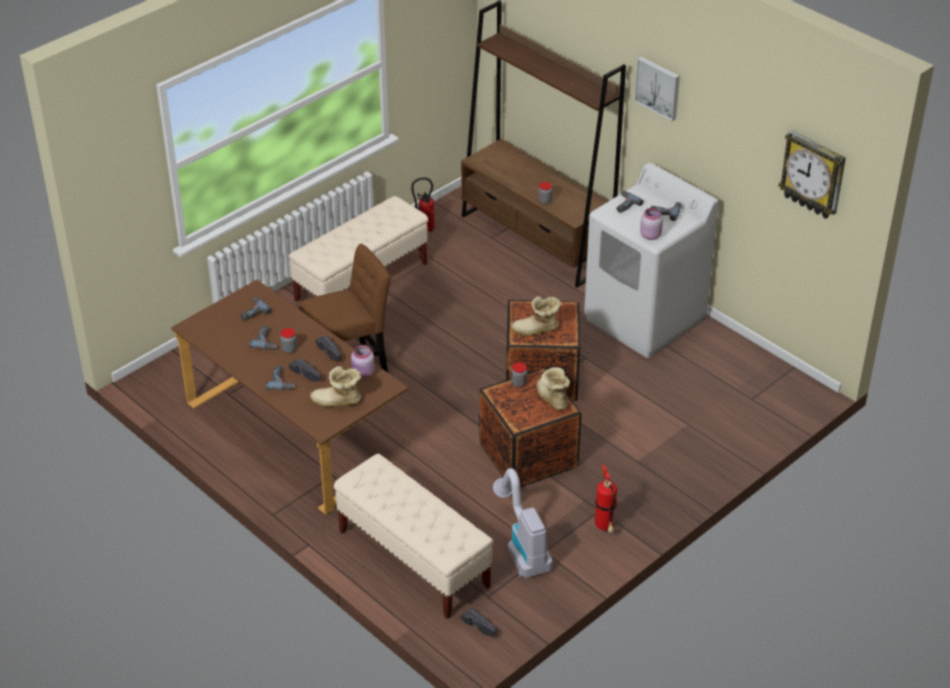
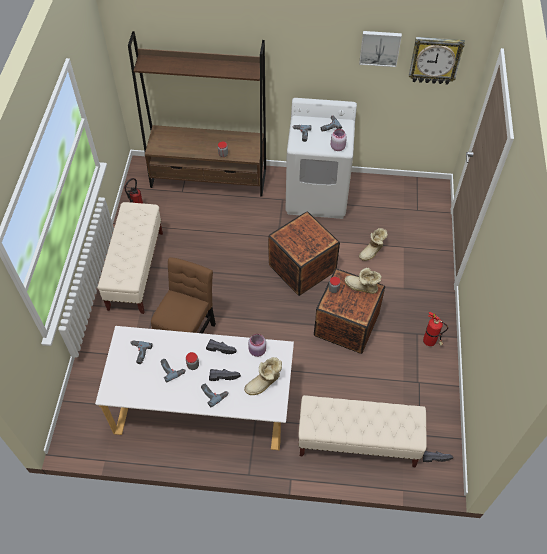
camera: 40 degrees left, 15 degrees up
(293, 433) = (203, 407): brown desk -> white desk
(521, 546) = (403, 387): vacuum cleaner -> none
(536, 330) = (305, 246): boot -> boot (372, 251)
(658, 87) = (292, 45): picture -> picture (380, 47)

